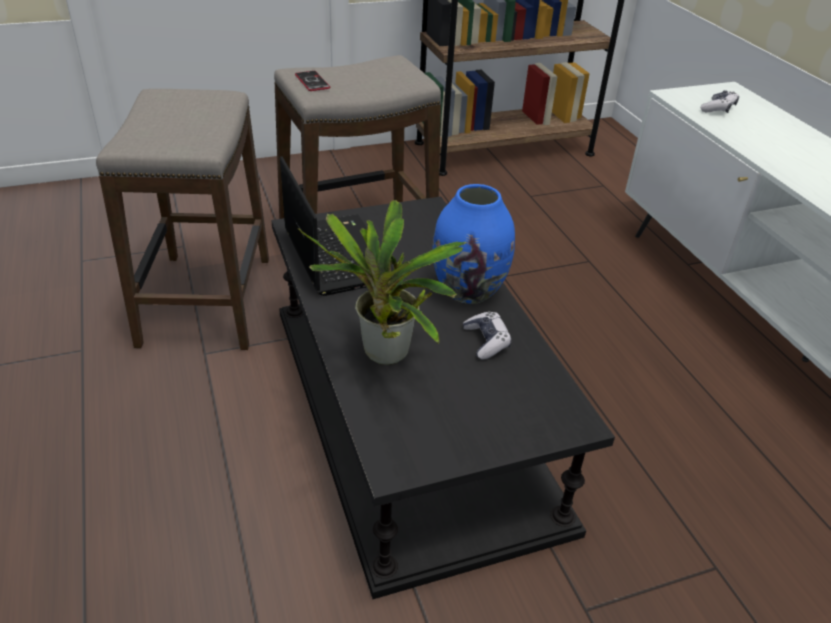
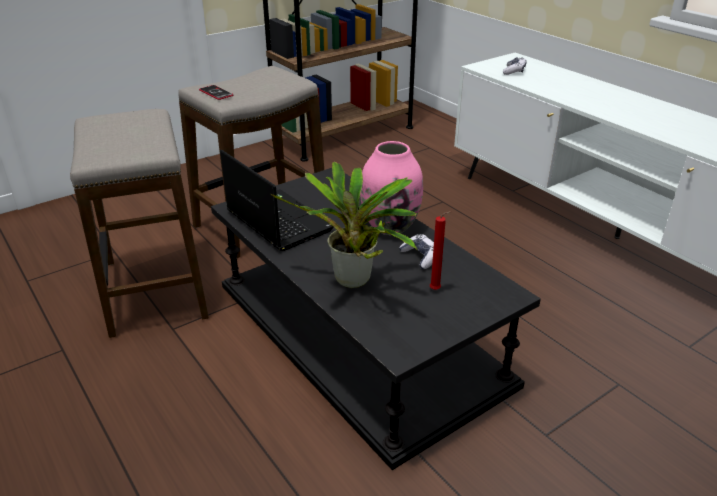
camera: 15 degrees left, 5 degrees down
(469, 290) = (390, 226): blue vase -> pink vase
(483, 392) = (436, 290): none -> red candle

